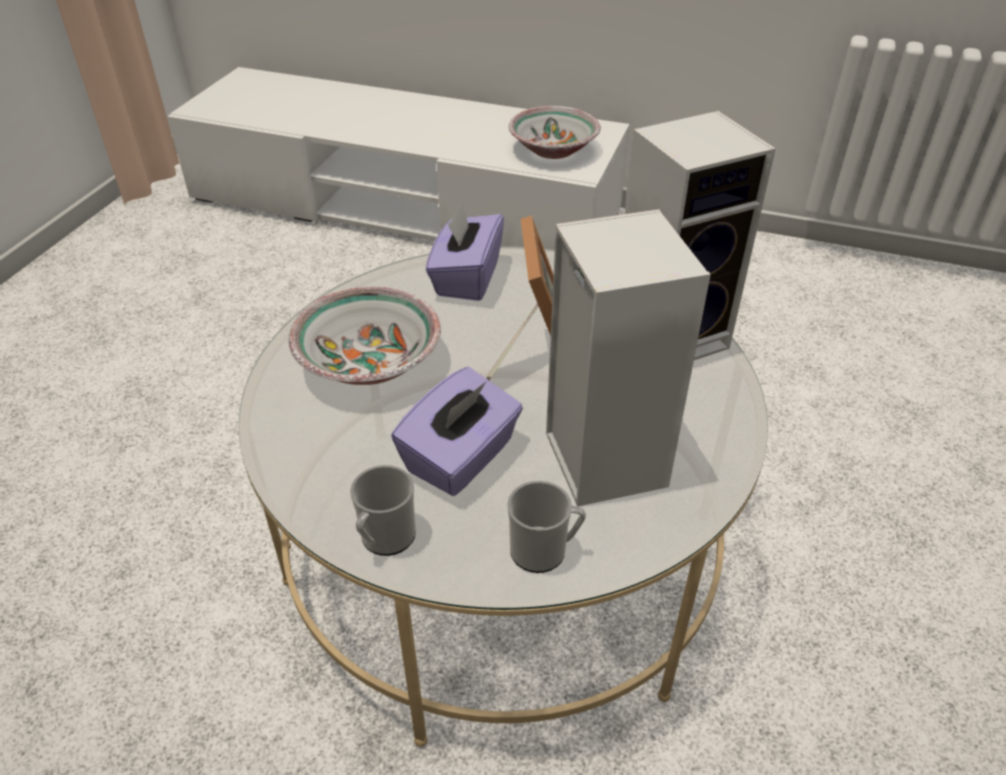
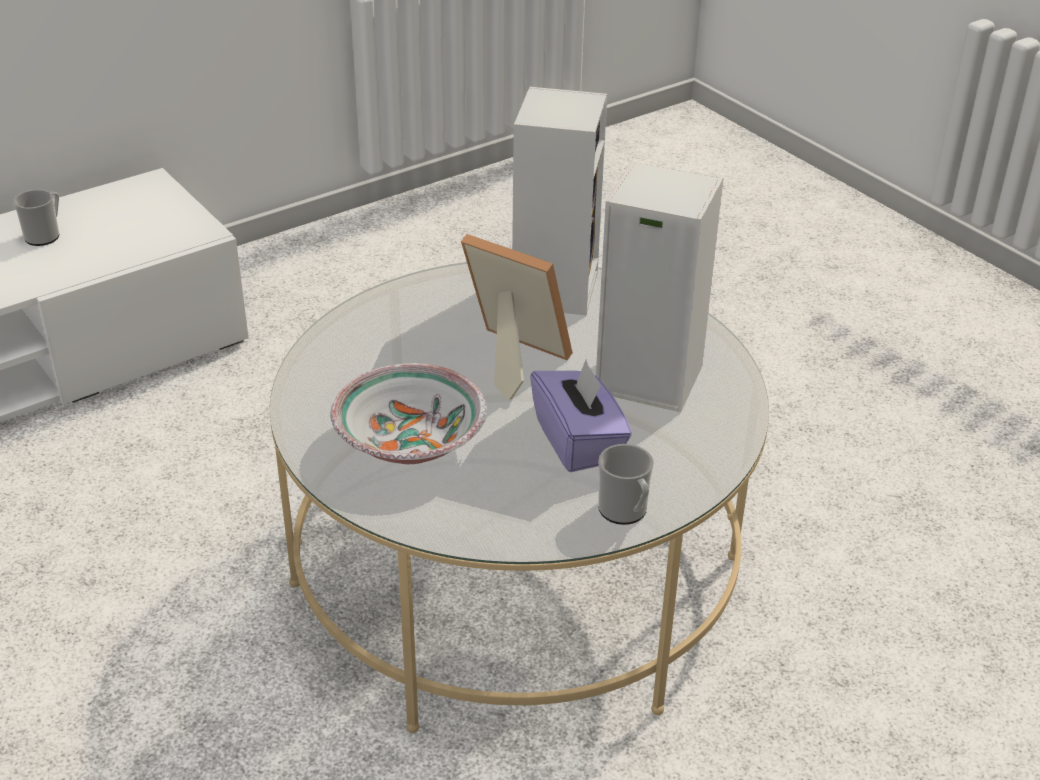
camera: 55 degrees left, 5 degrees down
(466, 278) = (357, 345): purple tissue box -> none
(544, 551) = (707, 445): mug -> mug (45, 235)
(553, 150) = (139, 228): bowl -> none

